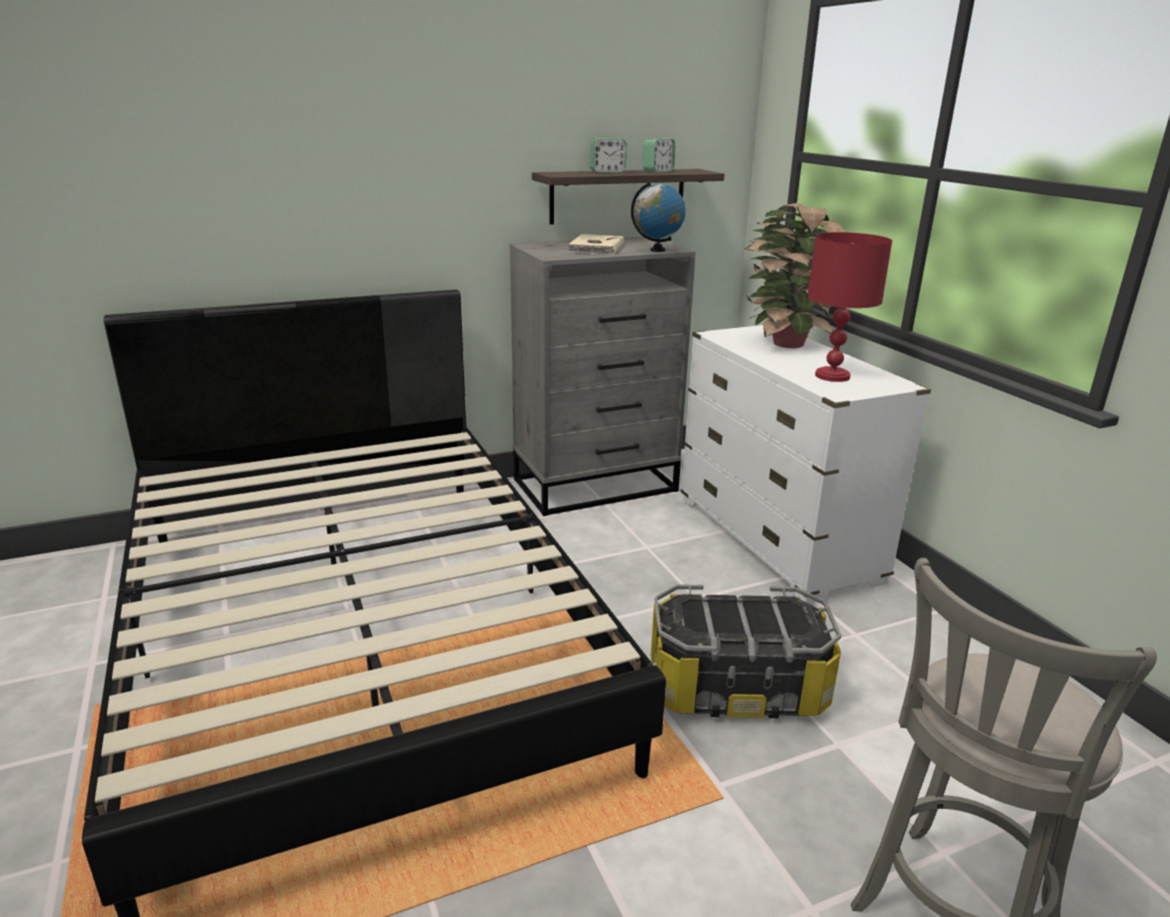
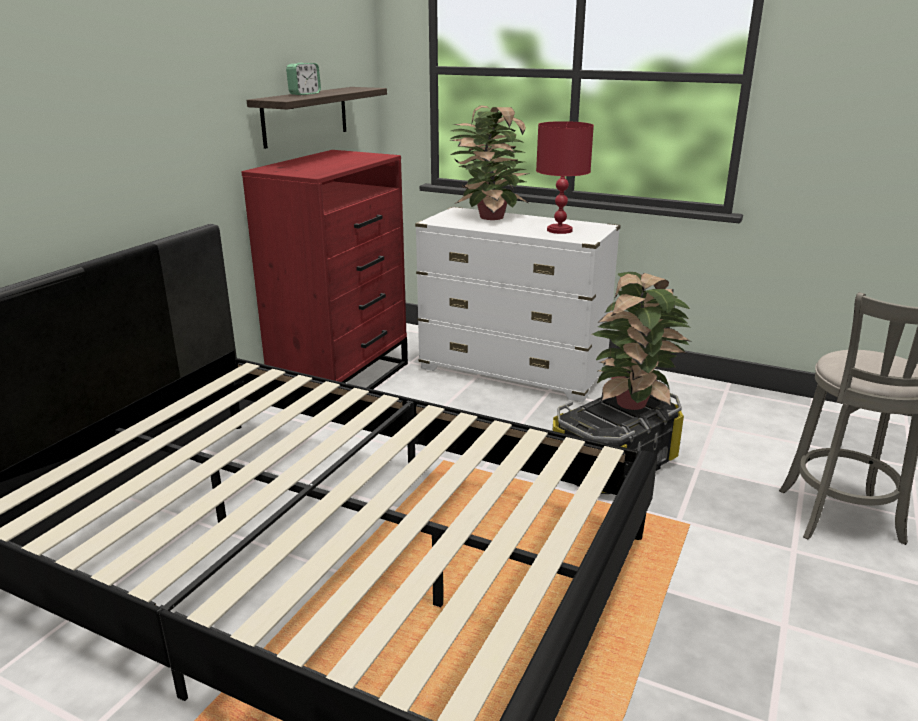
camera: 40 degrees left, 0 degrees up
(595, 248) = (324, 163): beige book -> none
(597, 485) = (342, 380): grey dresser -> red dresser
(657, 250) = (374, 158): globe -> none
(658, 171) = (337, 90): alarm clock -> none
(777, 617) = (633, 402): none -> potted plant

